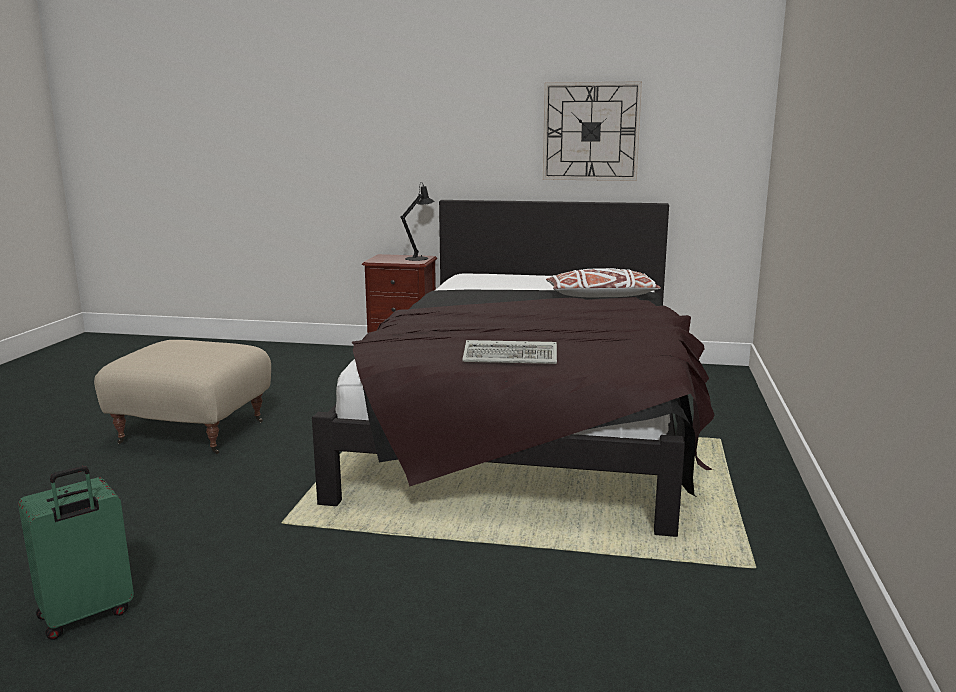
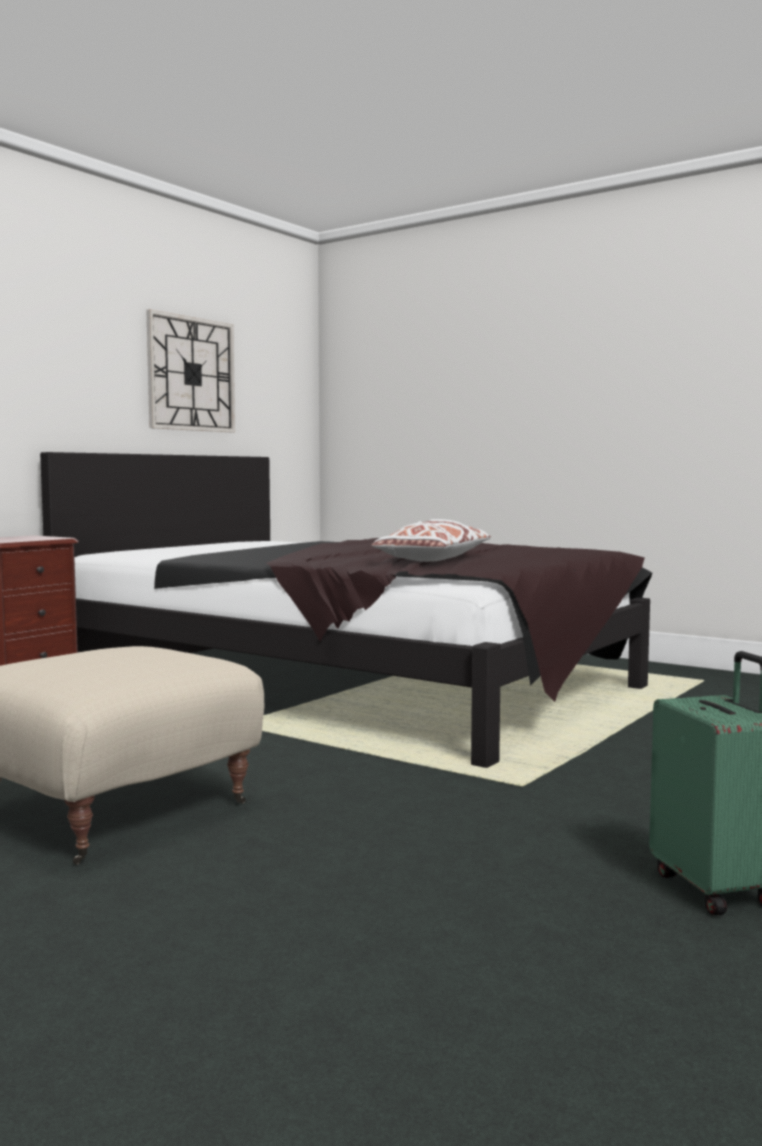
camera: 65 degrees left, 10 degrees down
(419, 258) = (34, 536): black table lamp -> none
(512, 357) = (530, 557): keyboard -> none
(601, 296) = (315, 544): white pillow -> white pillow (434, 559)

